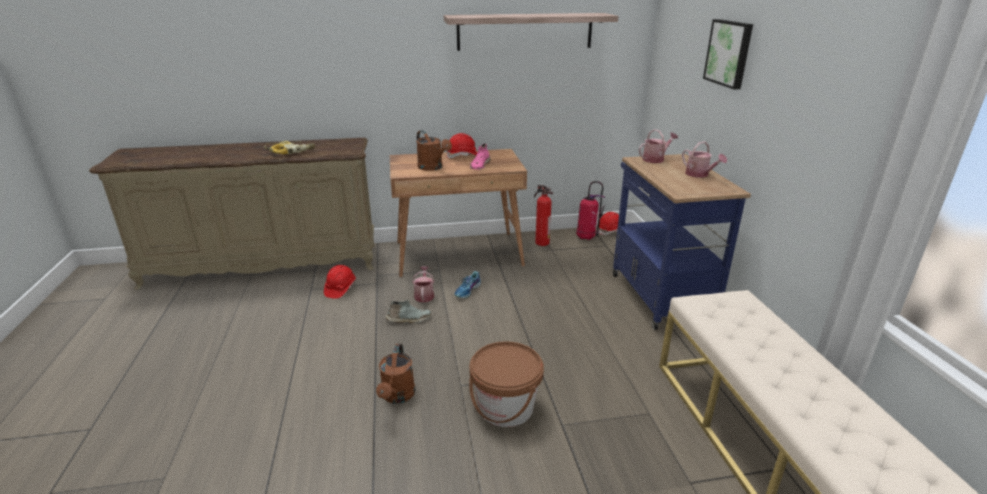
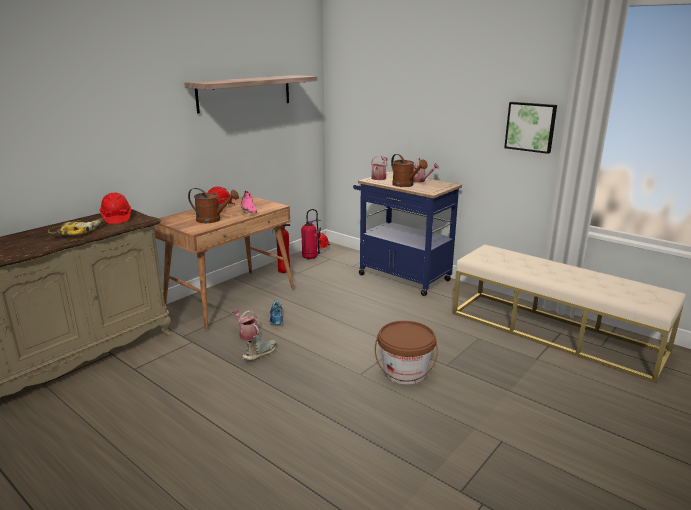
camera: 40 degrees left, 5 degrees down
(340, 289) = (164, 358): red hard hat -> red hard hat (116, 218)
(397, 396) = (329, 401): brown watering can -> brown watering can (406, 185)
(729, 53) = (415, 96): picture -> picture (530, 127)

